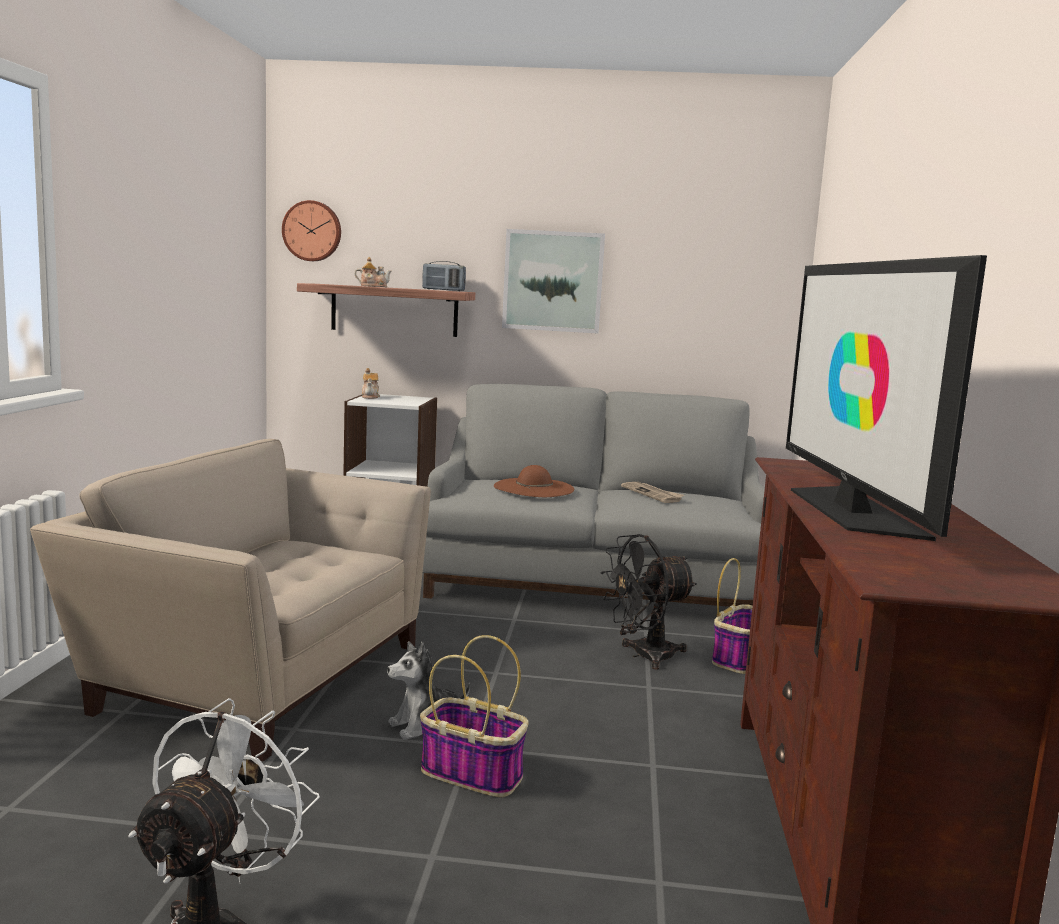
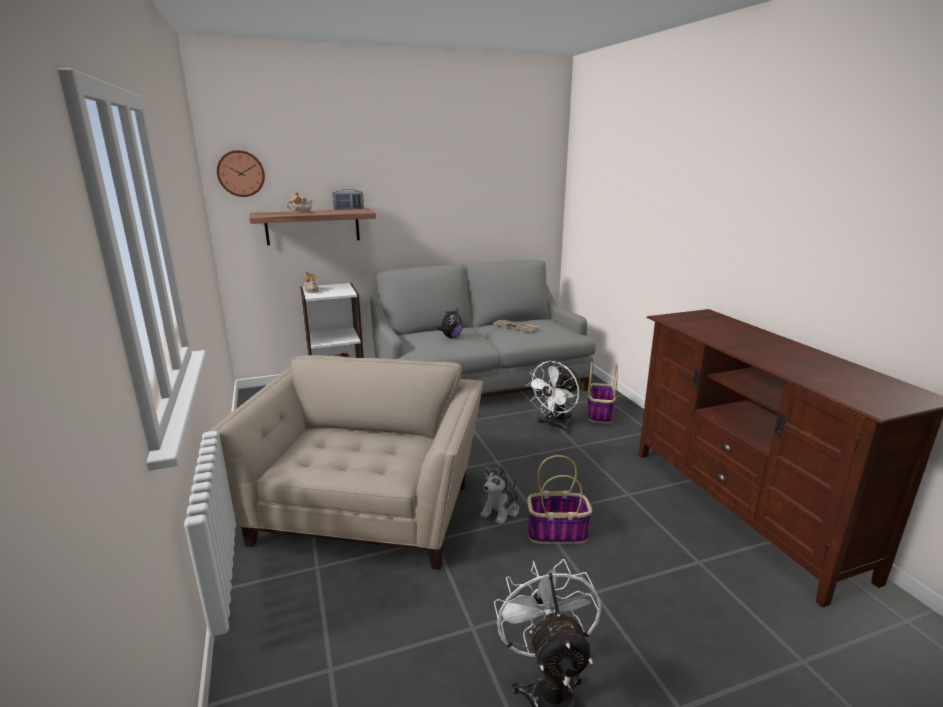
camera: 25 degrees left, 10 degrees up
(257, 674) = (367, 508): beige armchair -> beige armchair turned 105 degrees clockwise
(534, 488) = (451, 337): brown hat -> plush toy
(553, 281) = (419, 196): picture -> none
(643, 656) = (555, 426): black fan -> white fan
(851, 510) = (764, 354): television -> none

